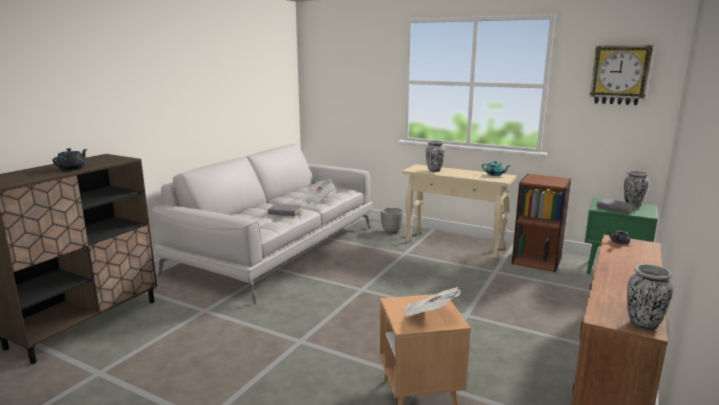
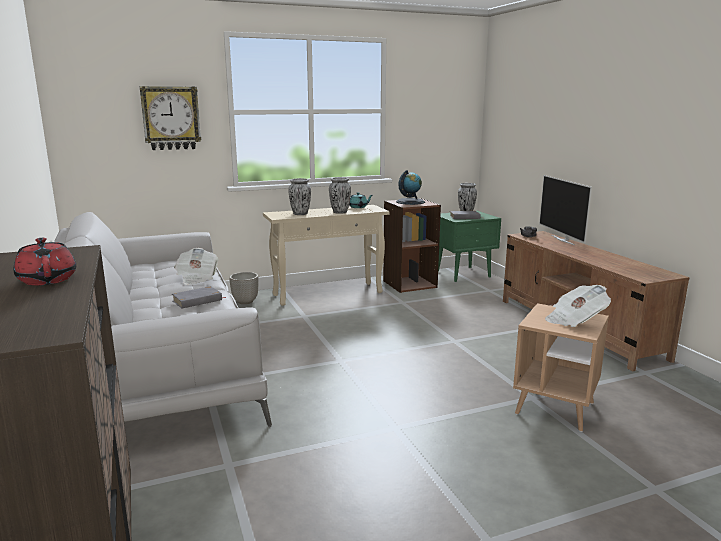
camera: 50 degrees left, 0 degrees up
(72, 168) = (47, 279): black teapot -> red teapot
(546, 179) = (410, 202): none -> globe
(620, 75) = (441, 98): wall clock -> wall clock (171, 118)
(643, 324) = (663, 273): vase -> vase (340, 212)
(648, 257) = (563, 240): none -> television

